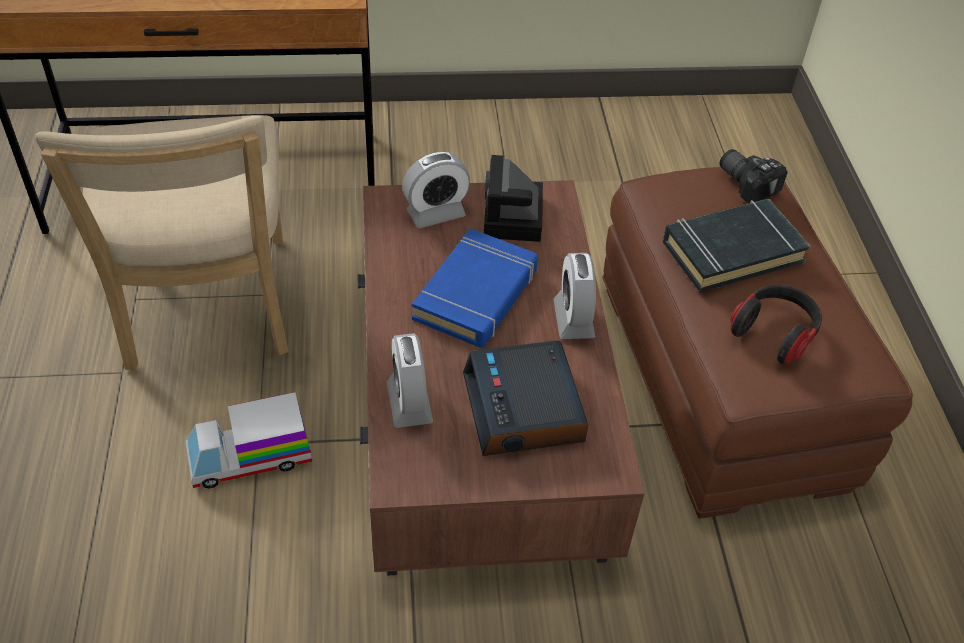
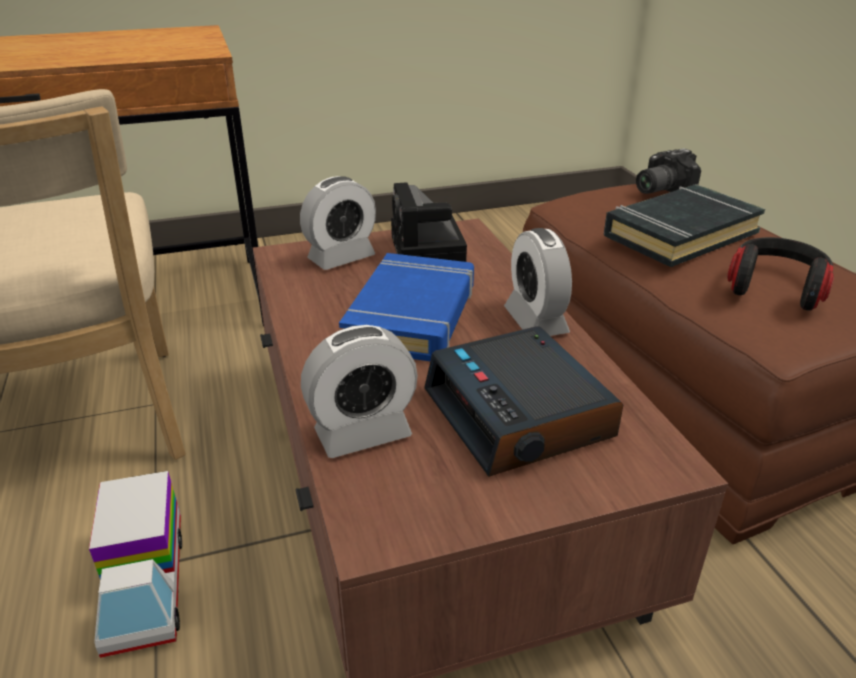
camera: 10 degrees left, 15 degrees down
(250, 458) = (146, 585): toy truck -> toy truck turned 75 degrees counterclockwise
(409, 403) = (363, 433): alarm clock -> alarm clock turned 90 degrees counterclockwise
(748, 182) = (658, 189): camera -> camera turned 75 degrees counterclockwise

